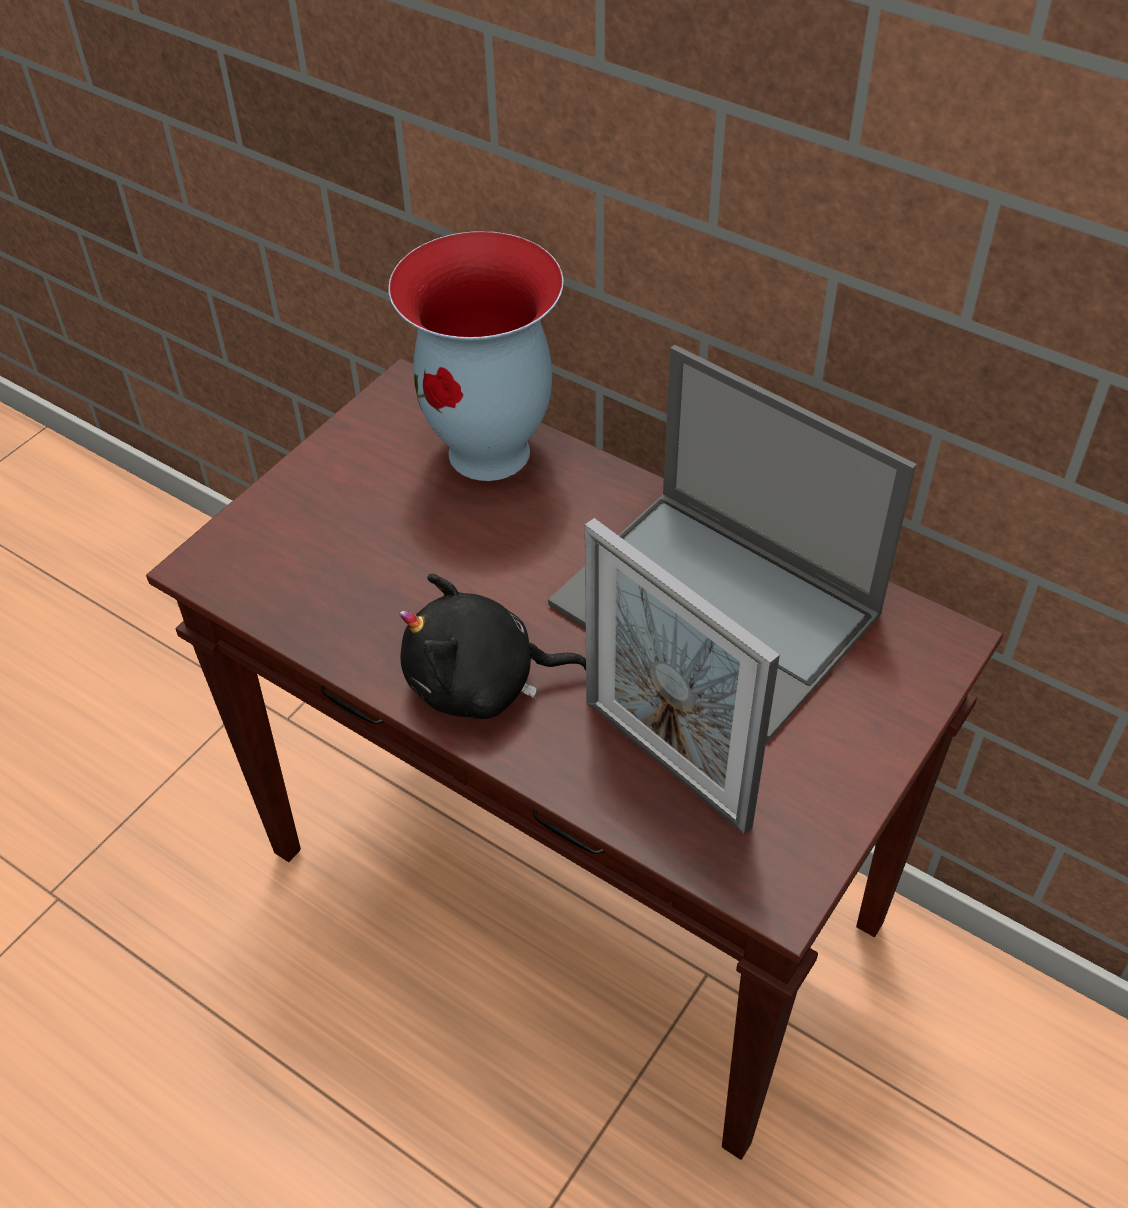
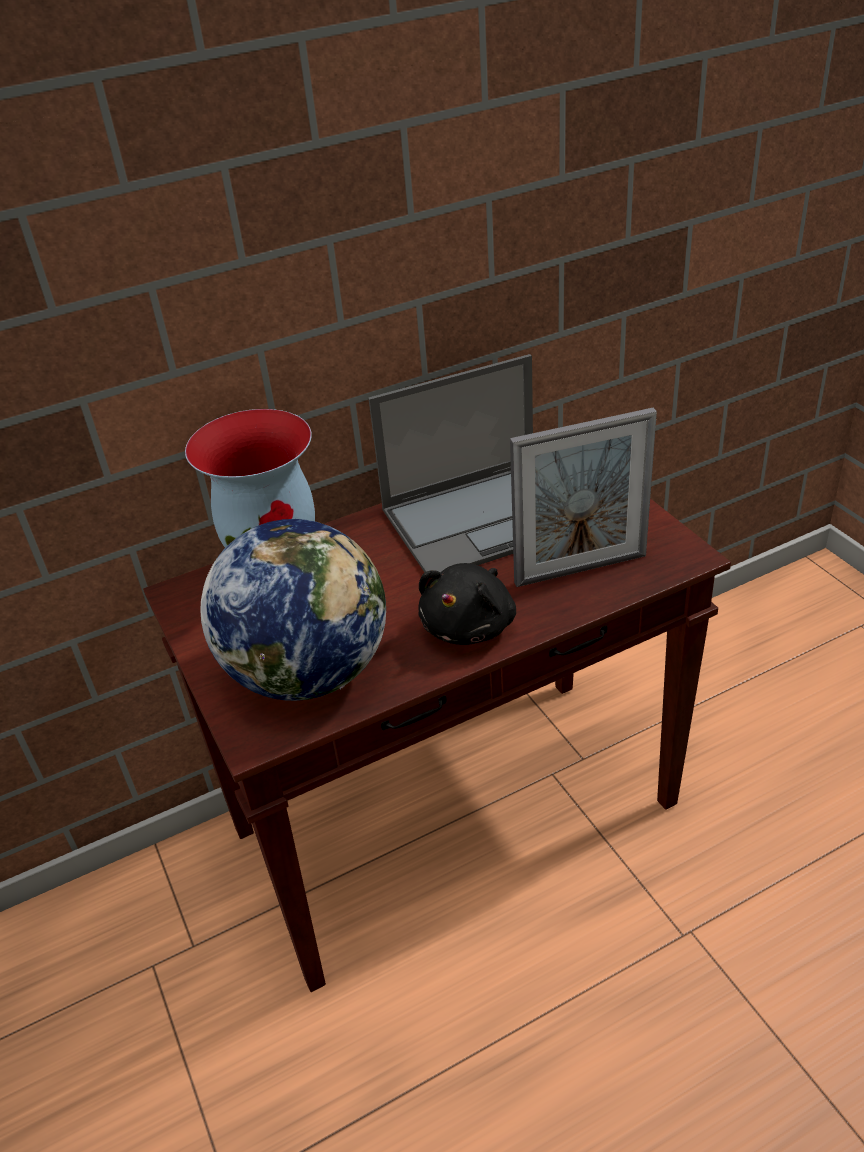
camera: 60 degrees left, 10 degrees down
(325, 563) = (308, 672): none -> globe

